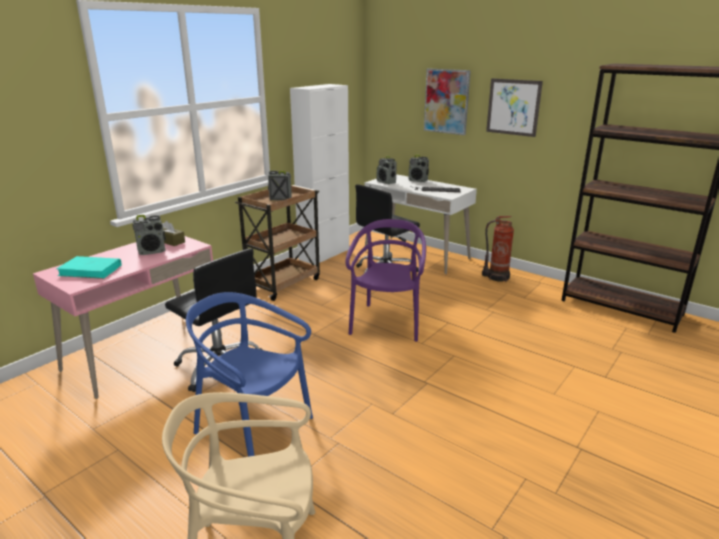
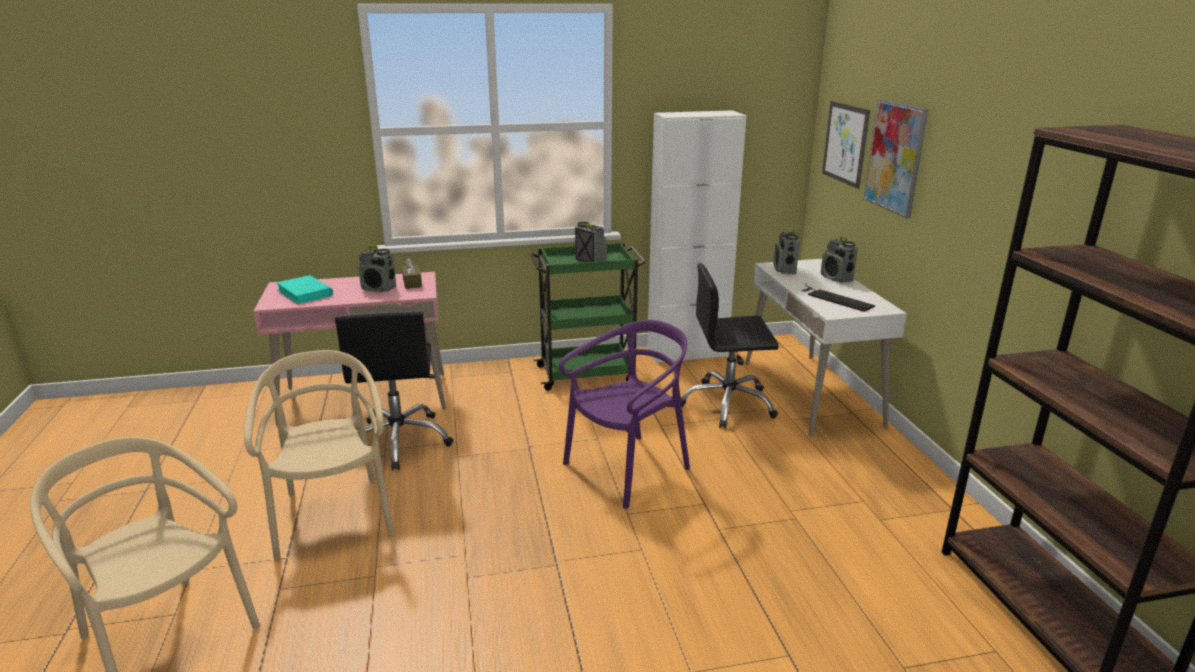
camera: 40 degrees right, 0 degrees up
(253, 428) = (334, 517): blue chair -> beige chair
(283, 283) = (587, 374): brown cart -> green cart
(497, 277) = (886, 471): fire extinguisher -> none
(513, 107) = (973, 183): picture -> picture (845, 143)

